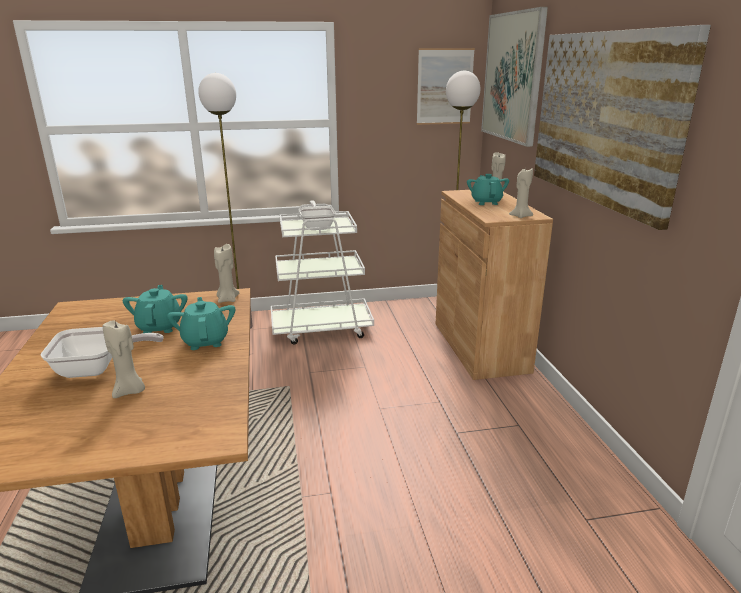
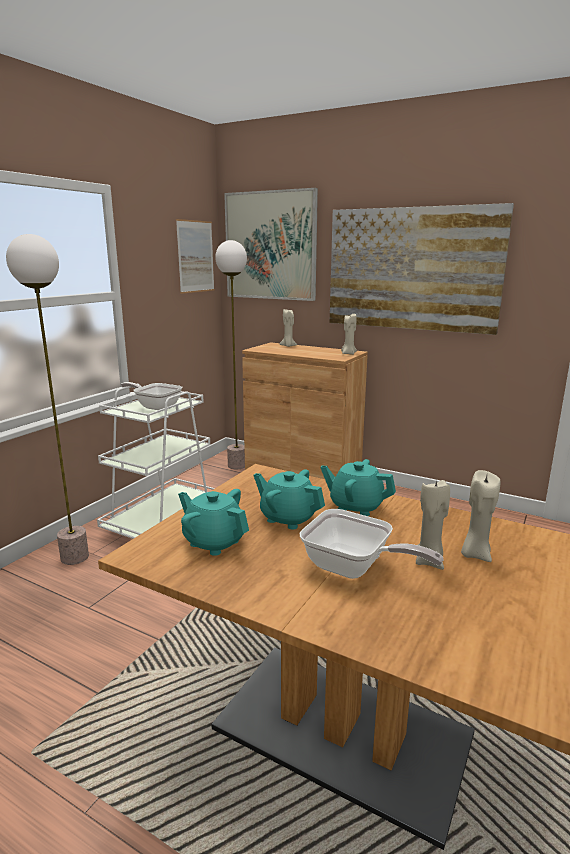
camera: 50 degrees left, 5 degrees down
(97, 369) = (354, 568): frying pan -> frying pan turned 90 degrees clockwise
(227, 299) = (269, 477): beige candle -> beige candle (475, 554)
(486, 202) = (299, 350): turquoise teapot -> turquoise teapot (214, 542)

